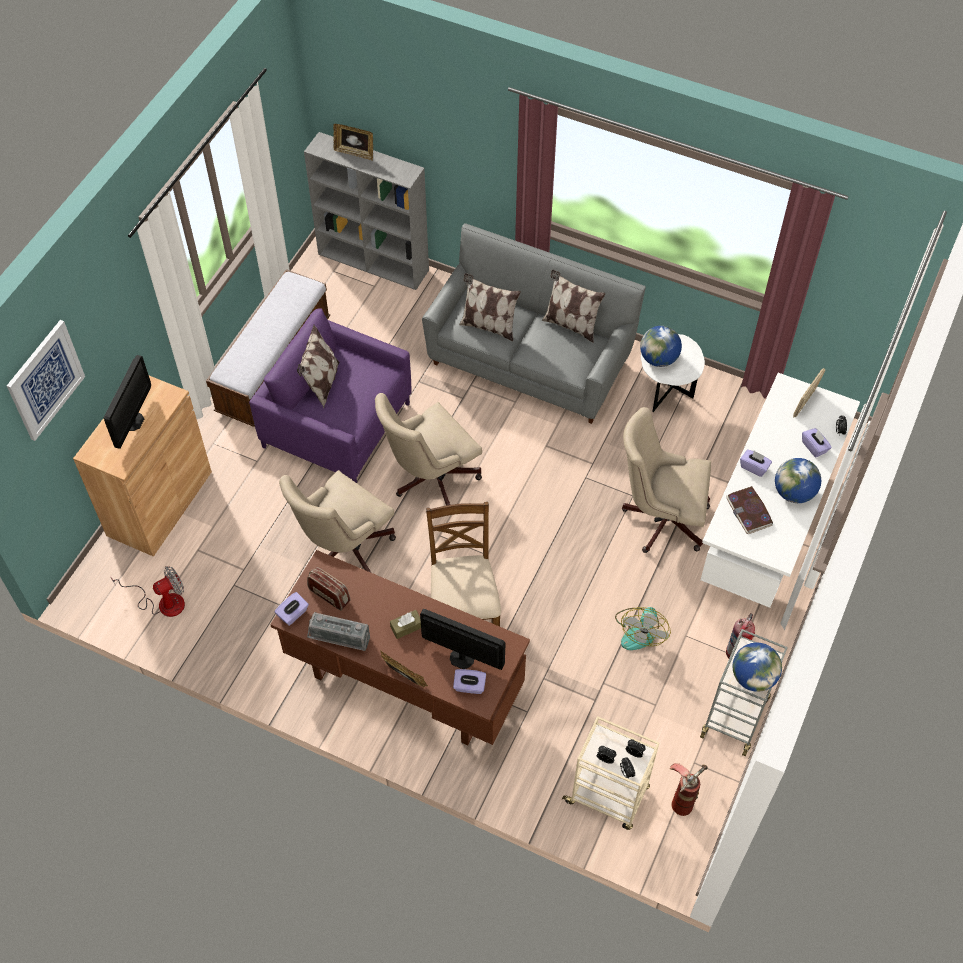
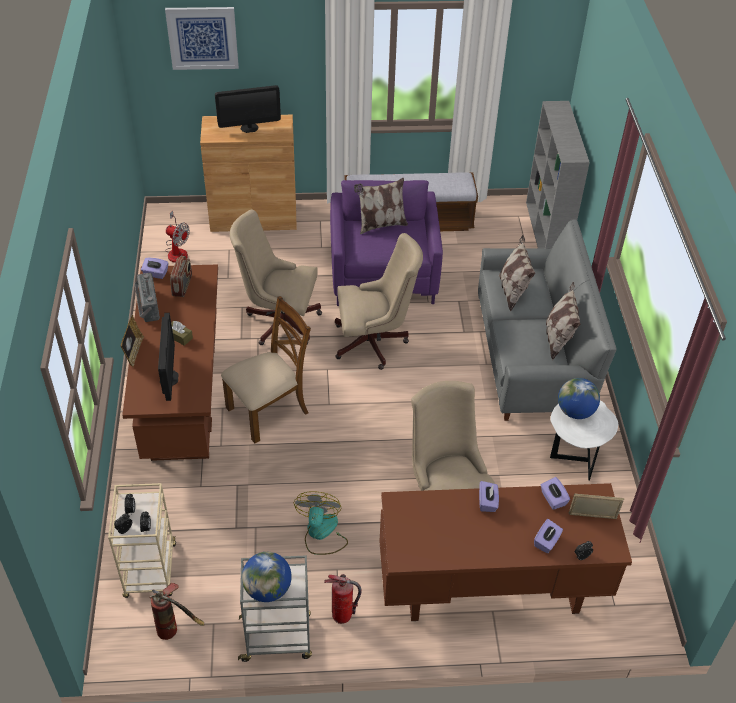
camera: 60 degrees right, 10 degrees down
(354, 153) = (567, 124): picture frame -> none
(429, 478) = (374, 343): beige office chair -> beige office chair turned 150 degrees clockwise
(469, 686) = (146, 392): purple tissue box -> purple tissue box (553, 499)
(640, 630) = (321, 533): fan -> fan turned 105 degrees clockwise
(749, 511) = (435, 516): book -> none
(765, 528) = (490, 590): white desk -> brown desk
(793, 492) = (481, 543): globe -> none

